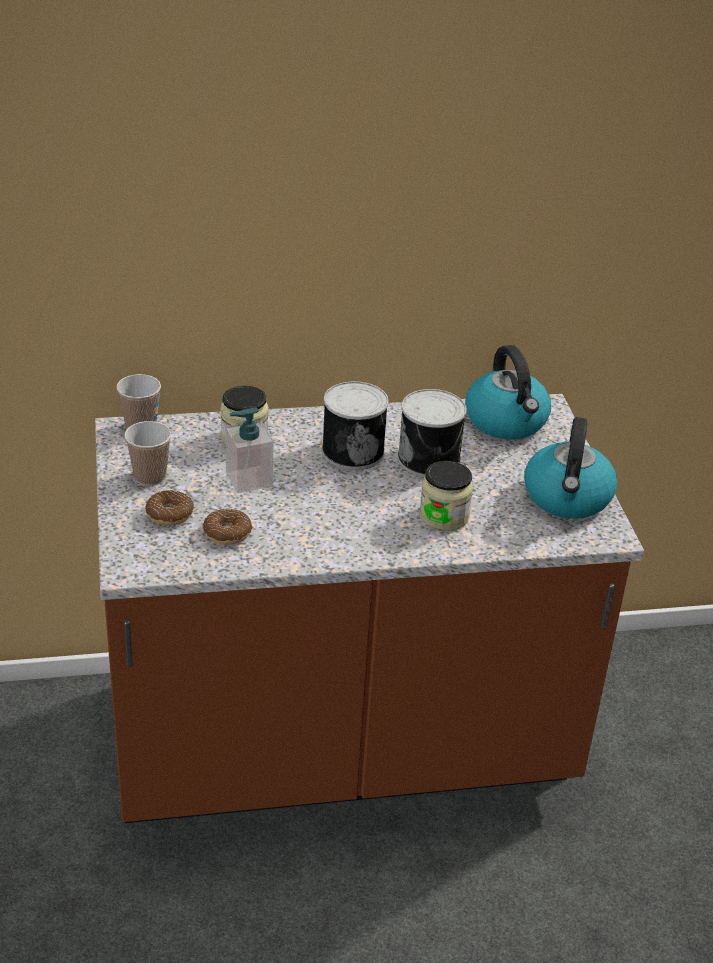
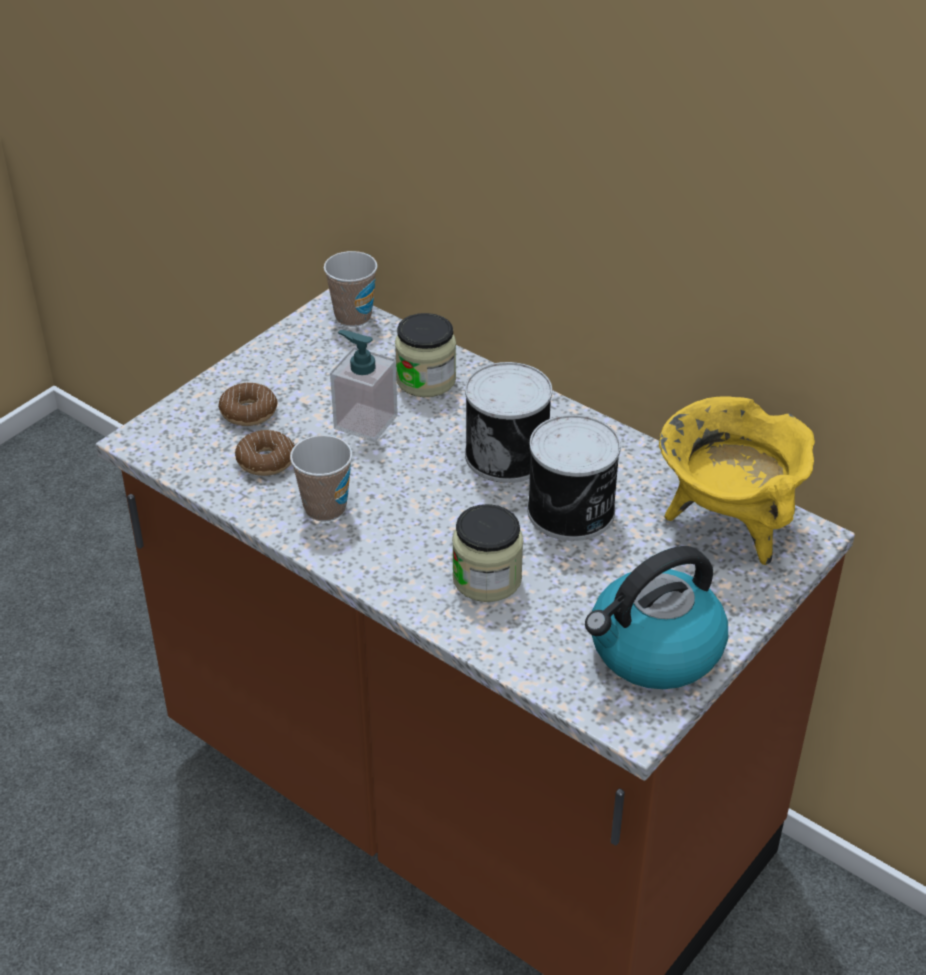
camera: 50 degrees right, 5 degrees up
(150, 477) = (288, 367): cup -> cup (325, 508)
(507, 422) = (728, 524): kettle -> yellow cooking pot

